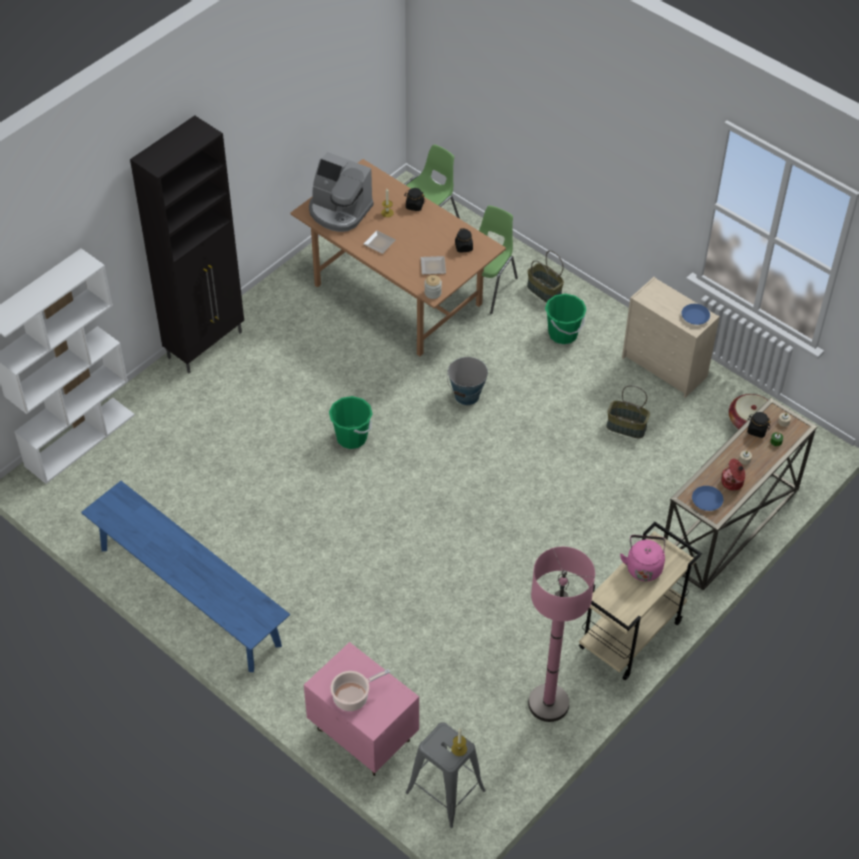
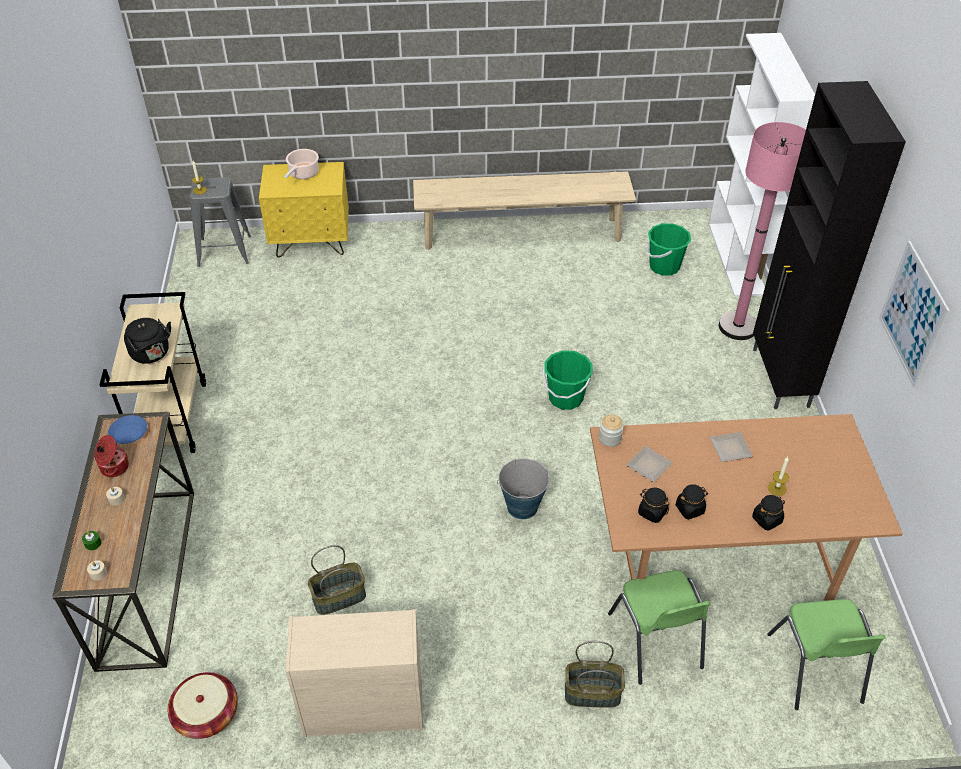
camera: 135 degrees right, 5 degrees down
(189, 596) = (521, 233): blue bench -> beige bench
(260, 142) = (913, 314): none -> picture
(339, 211) = (817, 451): coffee machine -> none
(362, 736) = (311, 242): pink nightstand -> yellow nightstand
(548, 703) = (198, 335): pink floor lamp -> pink floor lamp (737, 327)
(563, 334) = (512, 653): green bucket -> green bucket (664, 266)
(643, 566) = (152, 354): pink kettle -> black kettle
(695, 316) = (315, 644): blue plate -> none
(757, 430) = (124, 539): black jar -> black jar (690, 509)

